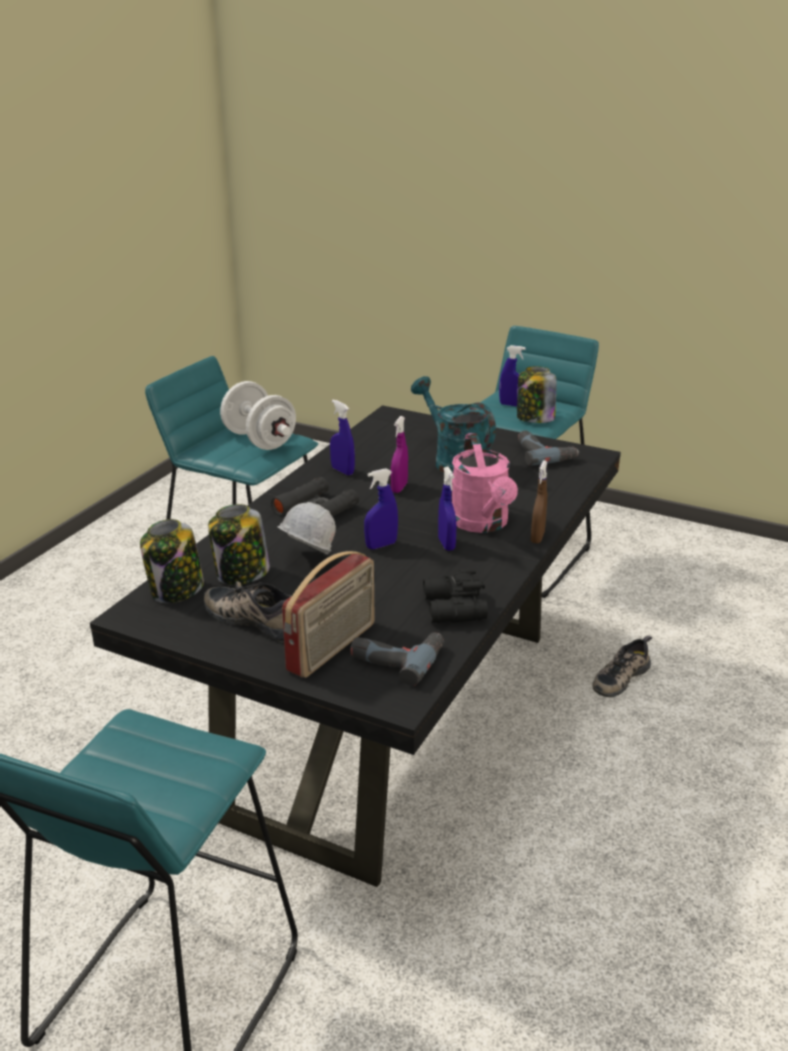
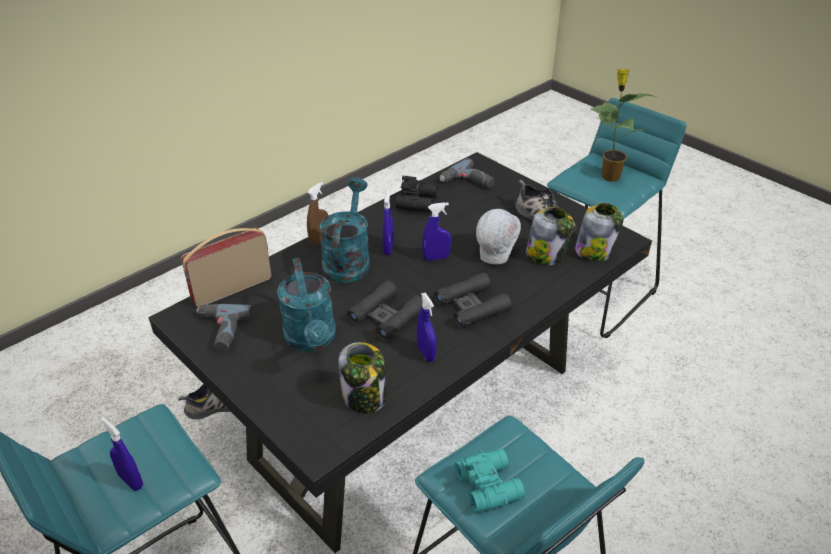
camera: 160 degrees left, 10 degrees up
(141, 778) = (609, 176): none -> potted plant
(259, 440) = (489, 484): white dumbbell -> turquoise binoculars
(333, 648) = (501, 194): radio -> radio (231, 288)
(399, 488) = (386, 316): purple spray bottle -> black binoculars
(483, 524) = (348, 260): pink watering can -> turquoise watering can
(534, 418) = (137, 438): jar -> jar (365, 397)

